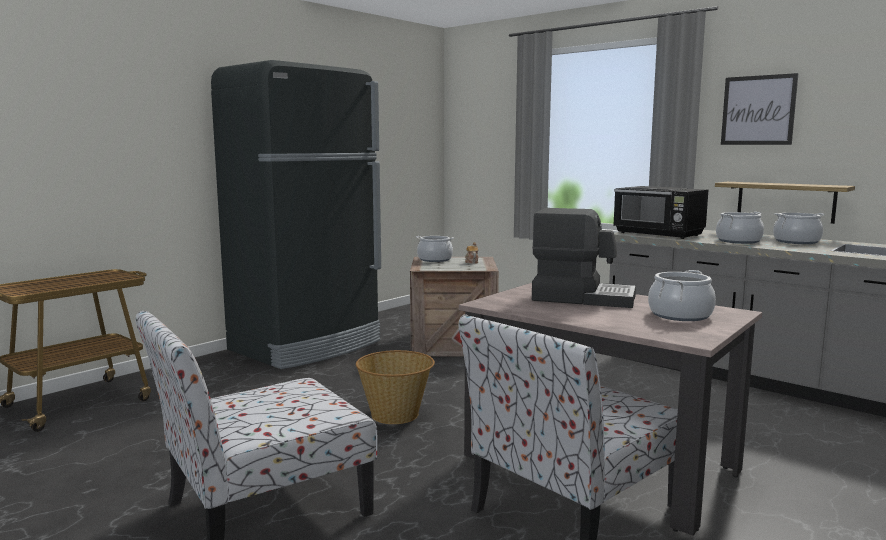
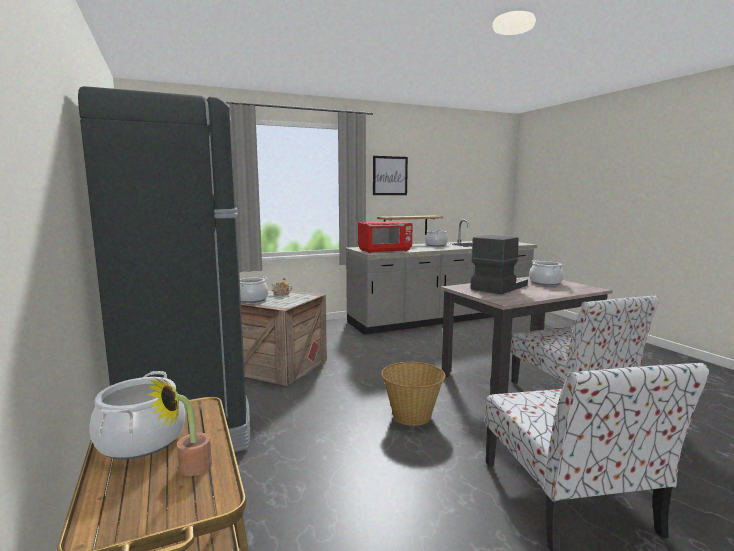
camera: 65 degrees left, 0 degrees up
(52, 287) = (189, 470): none -> potted plant
(659, 234) = (385, 251): black microwave -> red microwave
(738, 241) = (425, 248): cooking pot -> cooking pot (141, 440)

